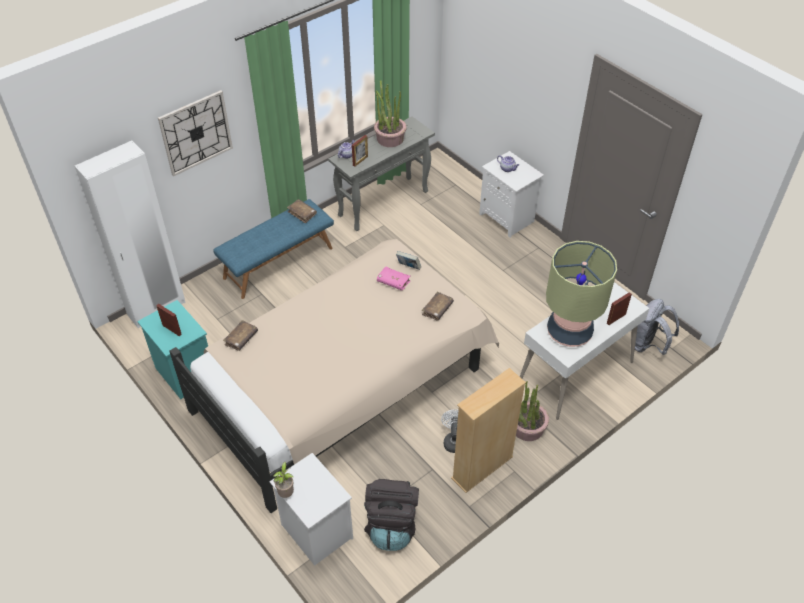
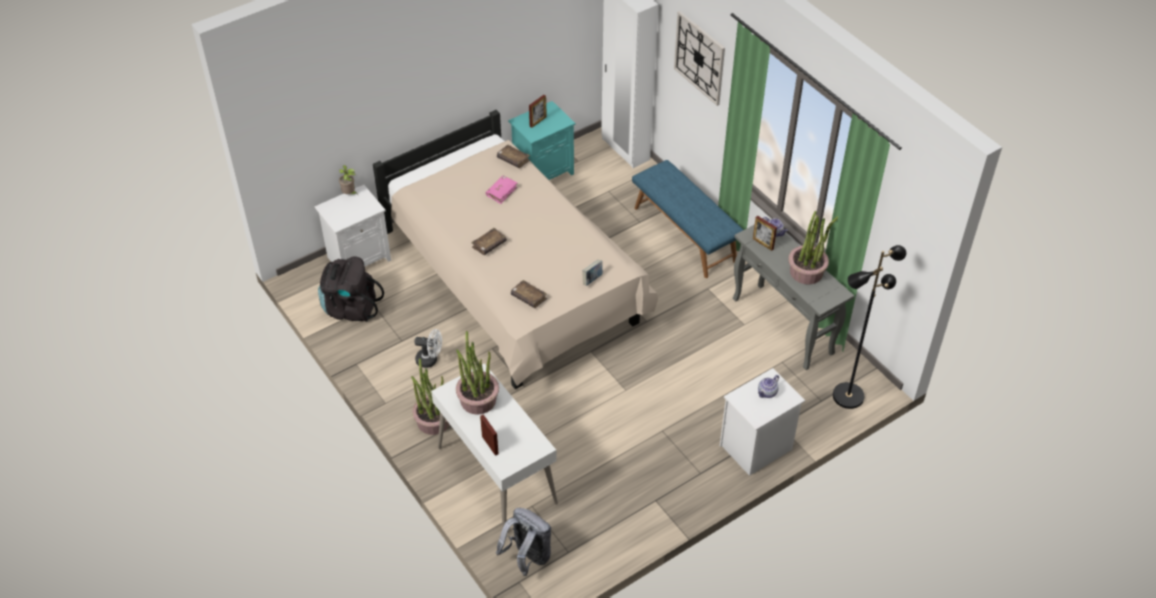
camera: 95 degrees right, 0 degrees up
(302, 213) = (714, 221): brown book -> brown book (489, 245)
(393, 282) = (572, 266): pink book -> pink book (501, 192)
(448, 171) = (847, 395): none -> black floor lamp
(482, 468) = (394, 378): beige bookcase -> none
(569, 332) = (478, 399): table lamp -> potted plant

